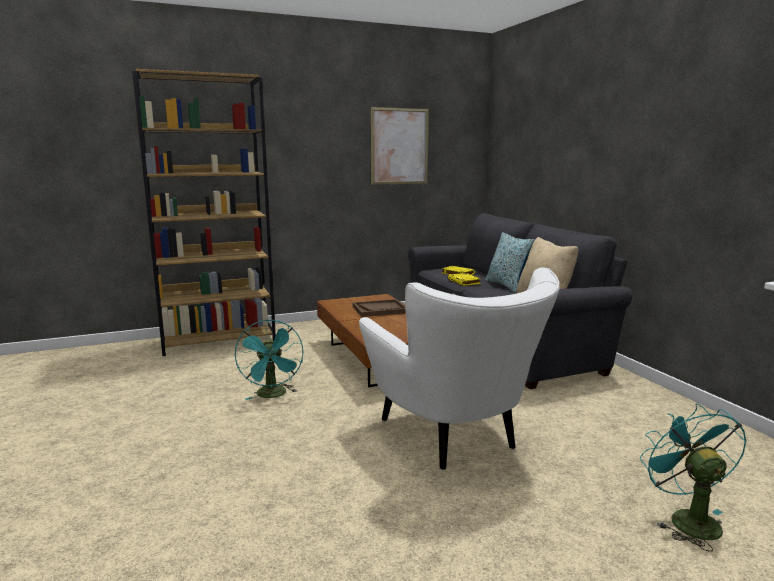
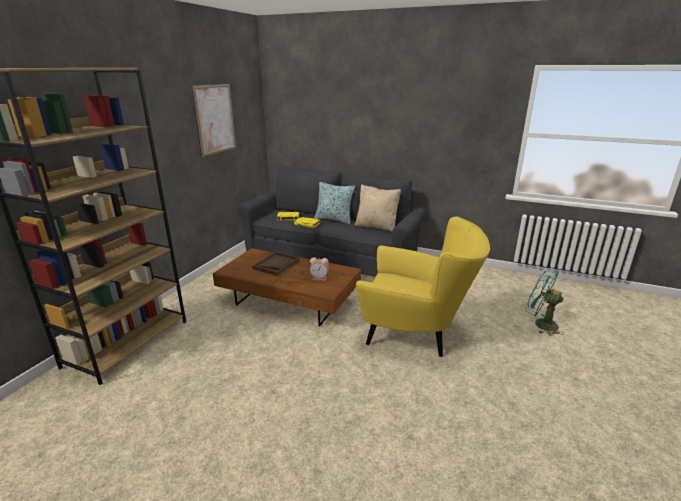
camera: 45 degrees left, 10 degrees up
(273, 395) = (271, 366): turquoise fan -> none
(395, 330) = (320, 278): none -> alarm clock
(453, 438) = (415, 335): white armchair -> yellow armchair

